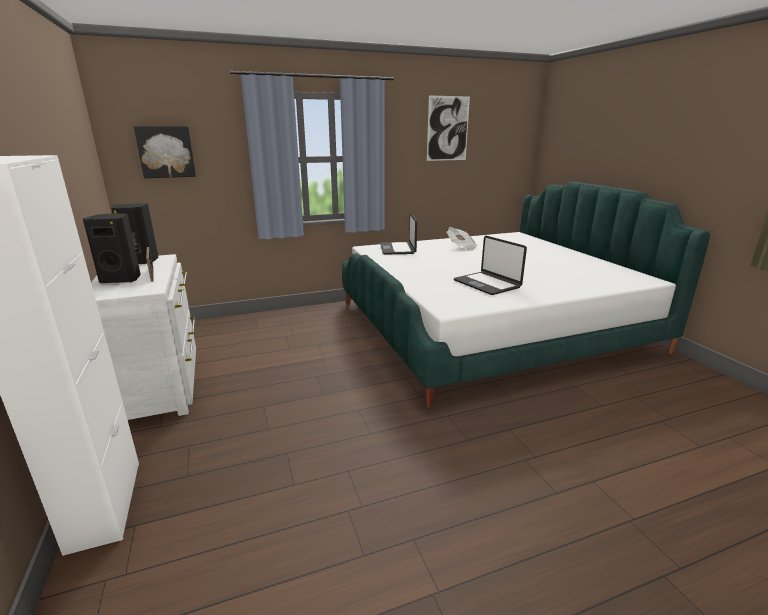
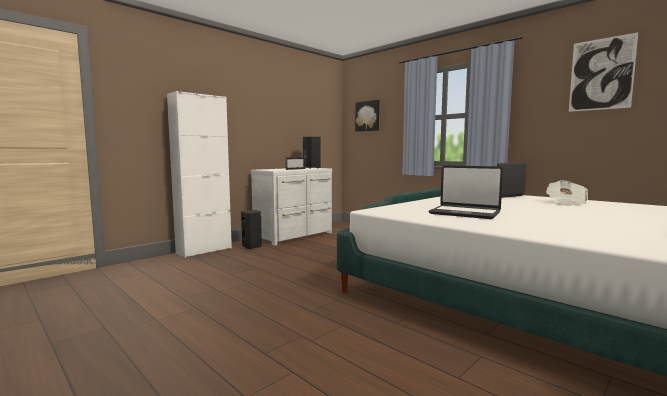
camera: 65 degrees right, 15 degrees down
(122, 279) = (283, 169): black speaker -> black speaker (252, 246)
(487, 284) = (464, 213): laptop -> laptop turned 90 degrees counterclockwise

